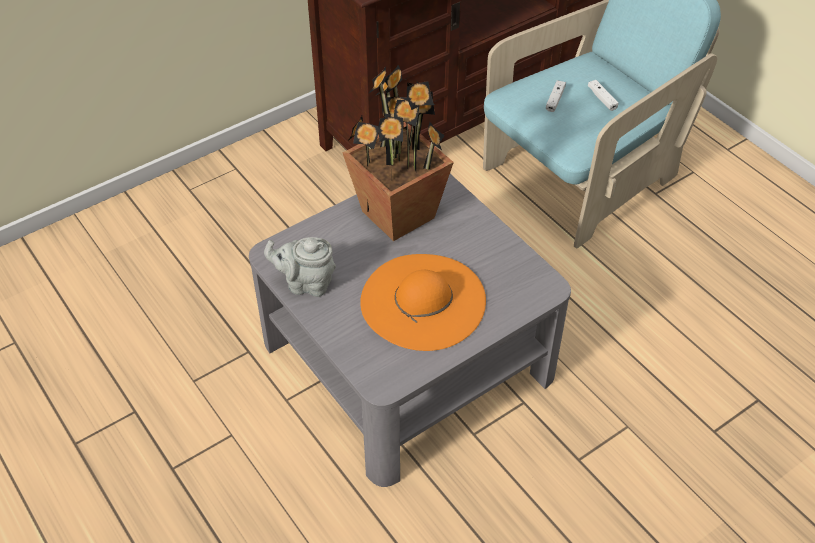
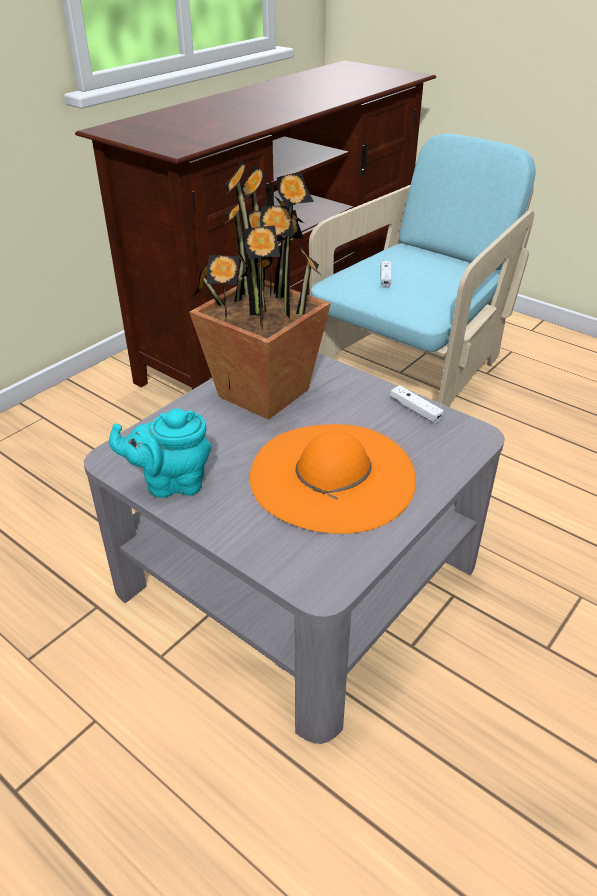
camera: 15 degrees left, 10 degrees down
(306, 283) = (171, 483): grey teapot -> turquoise teapot
(602, 99) = (431, 272): white game controller -> white game controller (415, 410)

